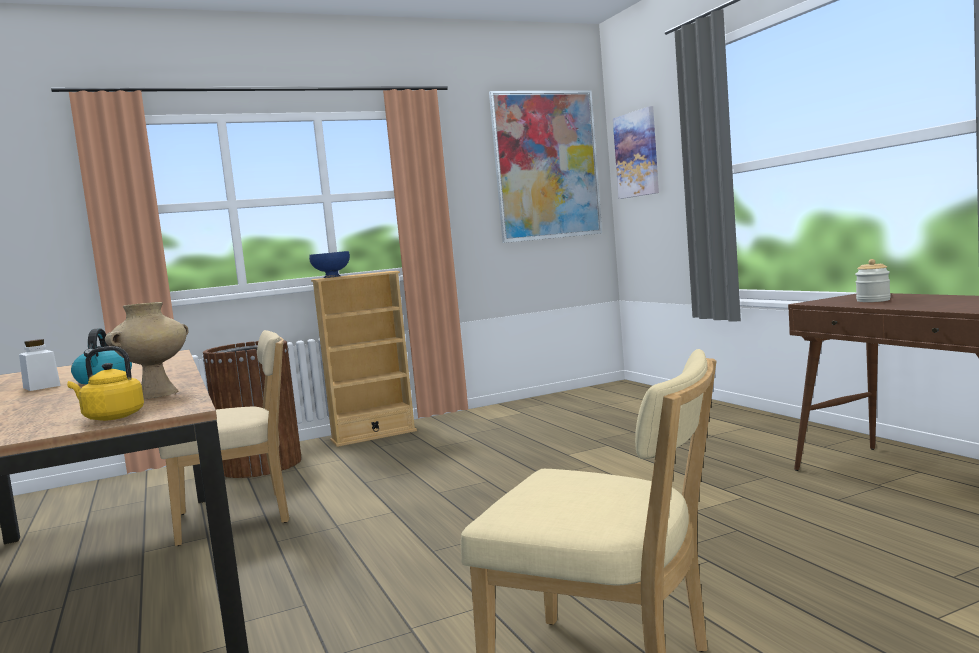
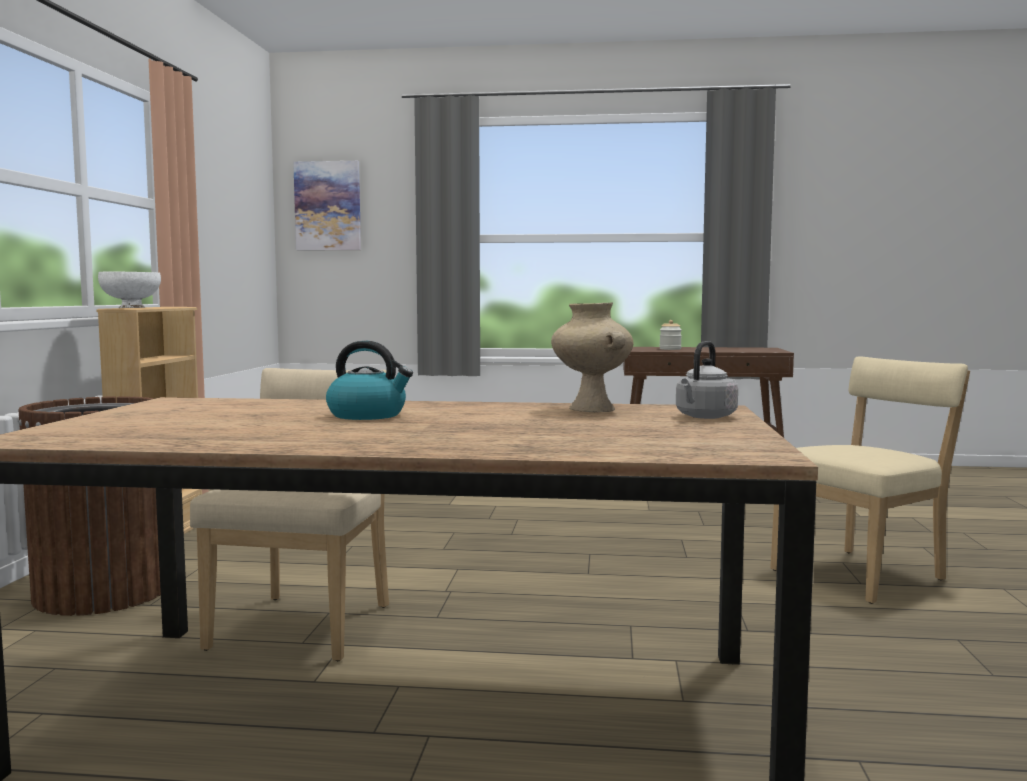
camera: 60 degrees left, 0 degrees up
(41, 386) = (318, 427): white jar -> none
(111, 417) = (704, 417): yellow kettle -> grey kettle
(332, 277) = (131, 307): blue bowl -> white bowl
(546, 165) = (242, 199): picture -> none

